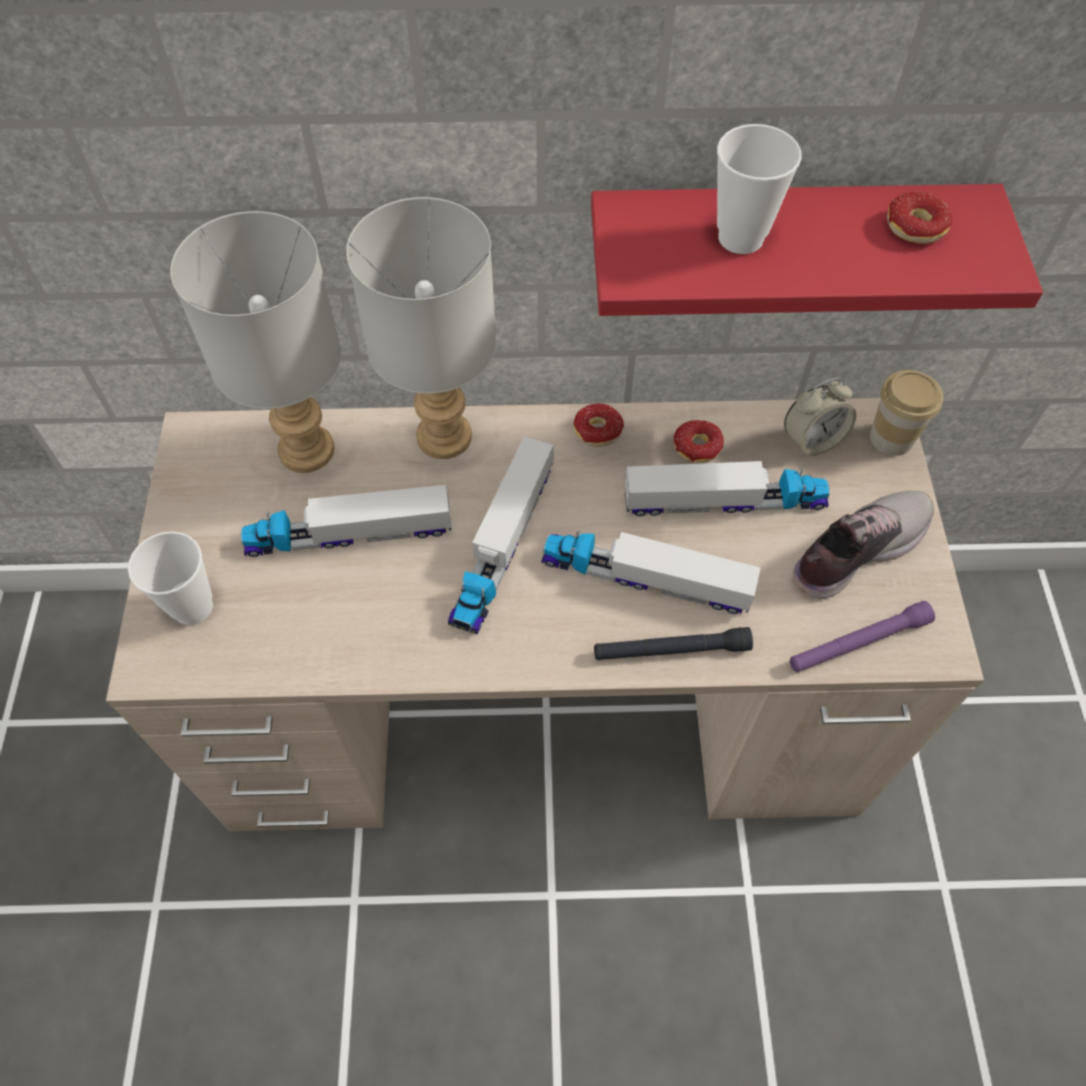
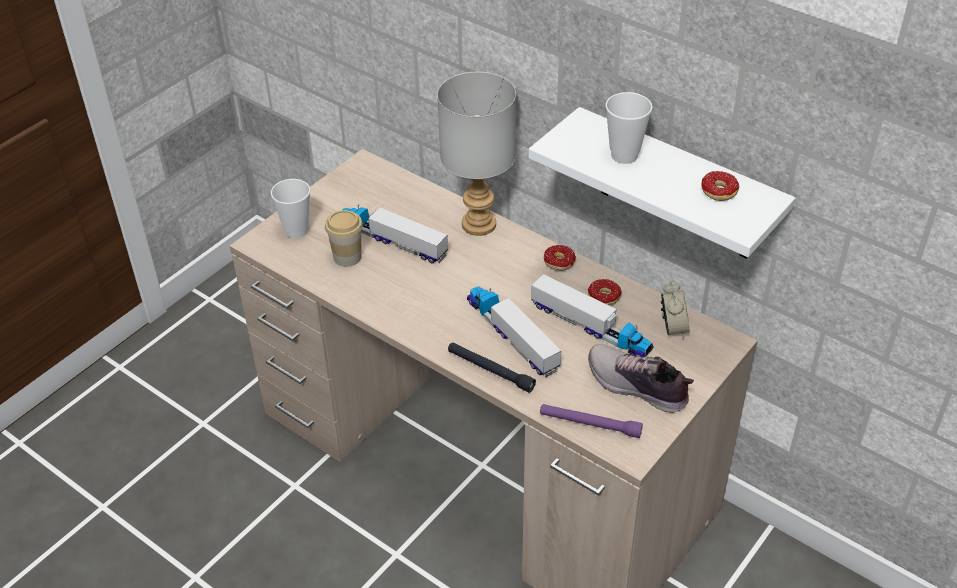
camera: 40 degrees right, 15 degrees down
(309, 449) = (410, 196): grey table lamp -> none
(502, 545) = (457, 283): toy truck -> none
(782, 247) = (677, 187): red shelf -> white shelf
(812, 440) = (673, 328): alarm clock -> alarm clock turned 105 degrees counterclockwise
(855, 550) = (637, 387): shoe -> shoe turned 150 degrees counterclockwise
(891, 438) = (721, 352): cup -> cup (347, 257)

